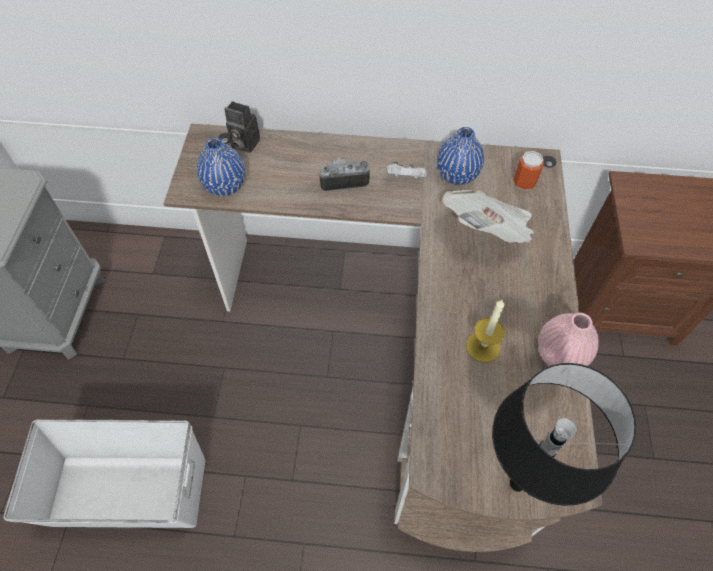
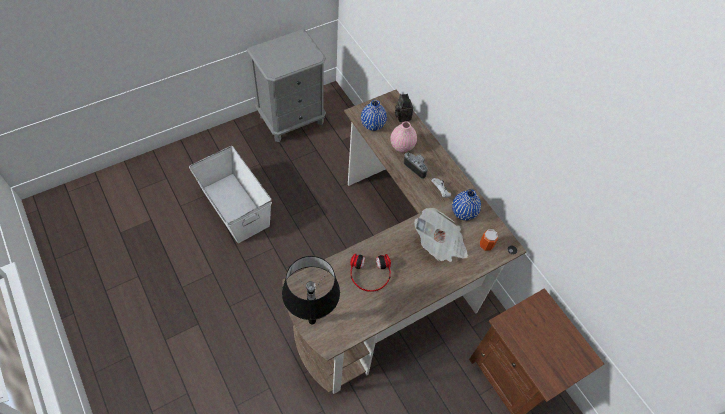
camera: 50 degrees right, 0 degrees up
(483, 347) = (370, 274): candle -> headphones
(560, 354) = (391, 309): pink vase -> pink vase (402, 146)

